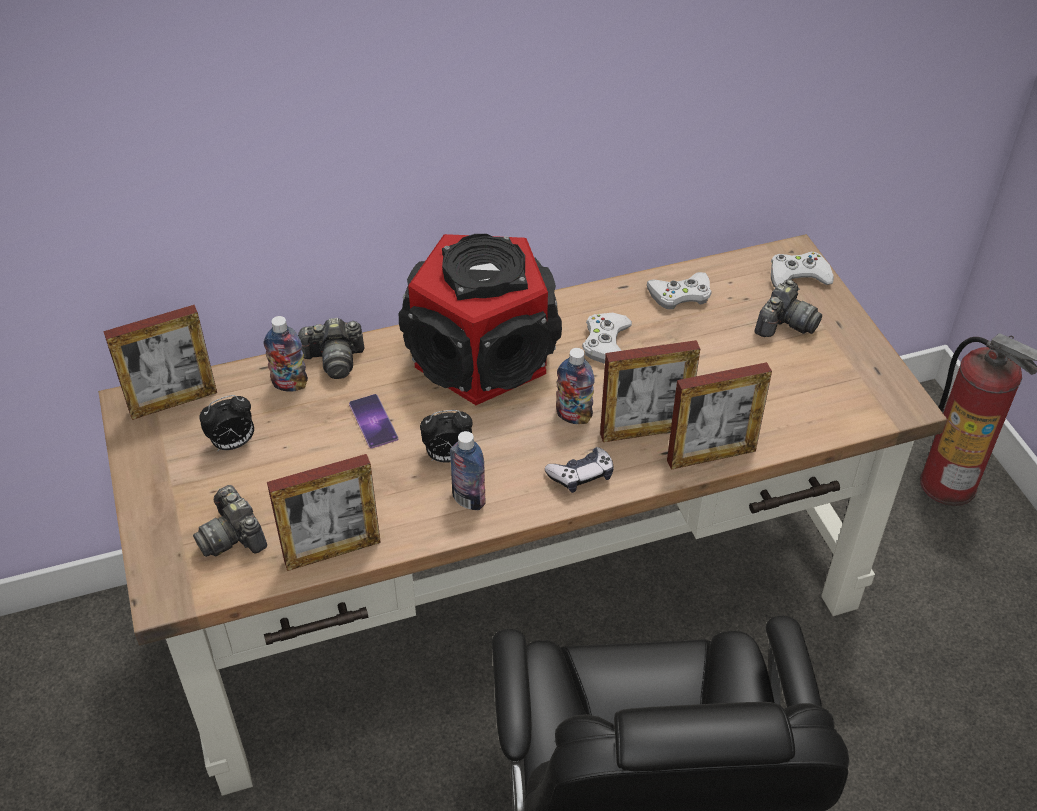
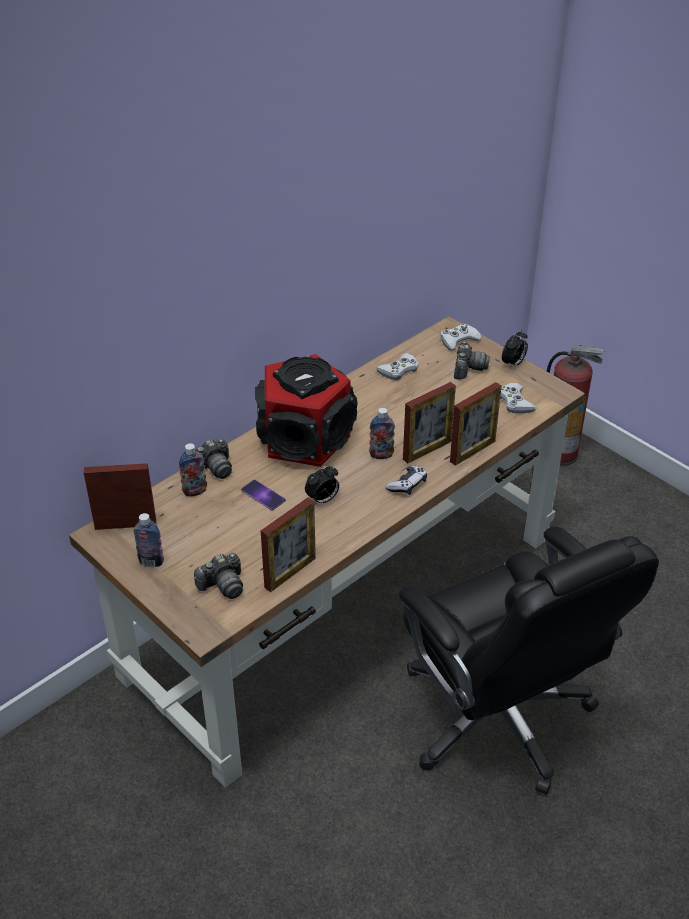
camera: 25 degrees left, 5 degrees down
(173, 402) = (125, 525): picture frame -> picture frame turned 135 degrees counterclockwise
(233, 444) = (183, 536): alarm clock -> alarm clock (513, 364)
(233, 536) = (222, 585): camera -> camera turned 60 degrees counterclockwise
(468, 499) = (351, 518): bottle -> bottle (151, 561)
(606, 343) = (373, 409): white game controller -> white game controller (515, 402)

